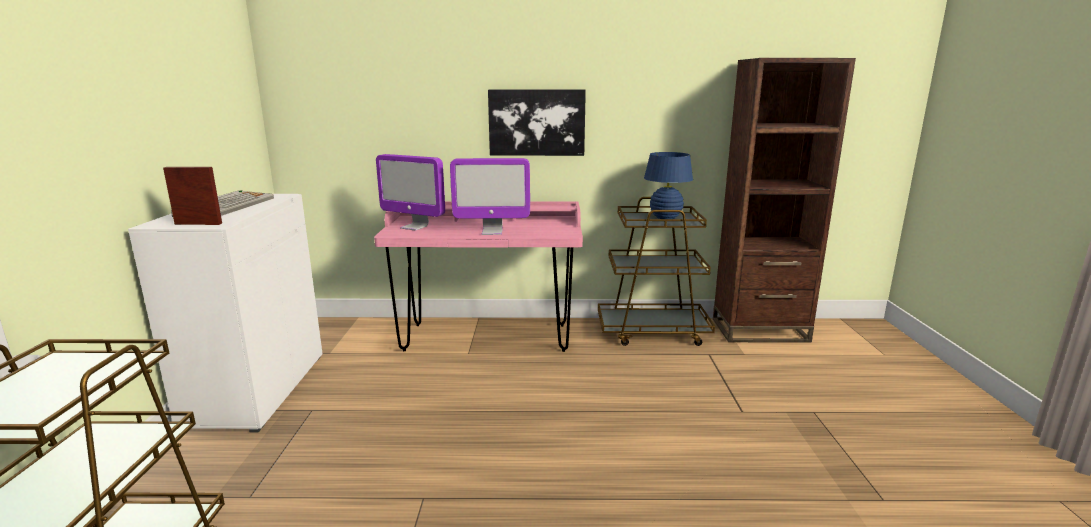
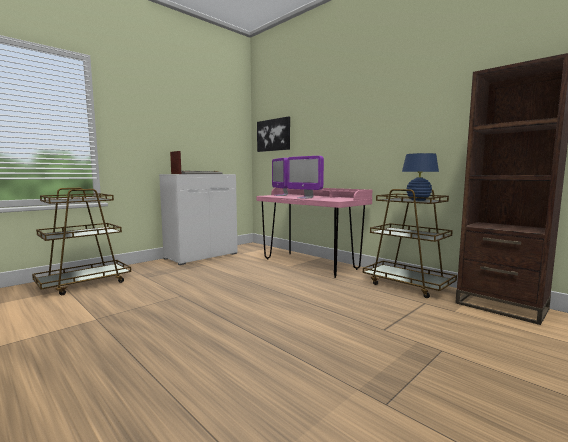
camera: 45 degrees right, 10 degrees down
(536, 122) = (354, 141): picture -> picture (273, 135)

